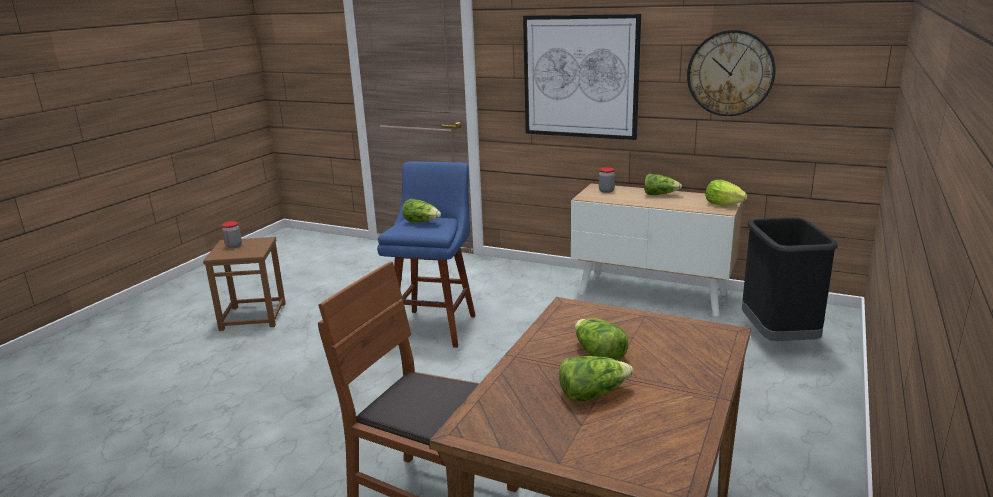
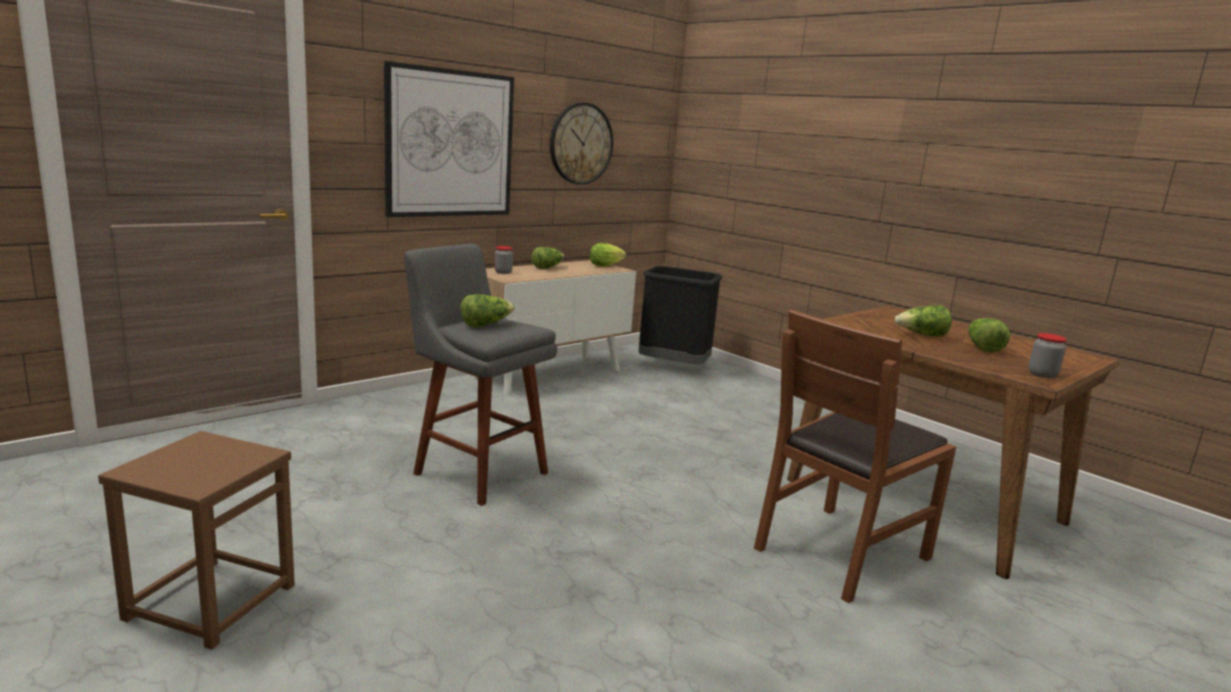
camera: 70 degrees left, 5 degrees down
(233, 245) = (172, 465): jar -> jar (1042, 374)
(435, 325) = (476, 471): blue stool -> grey stool

